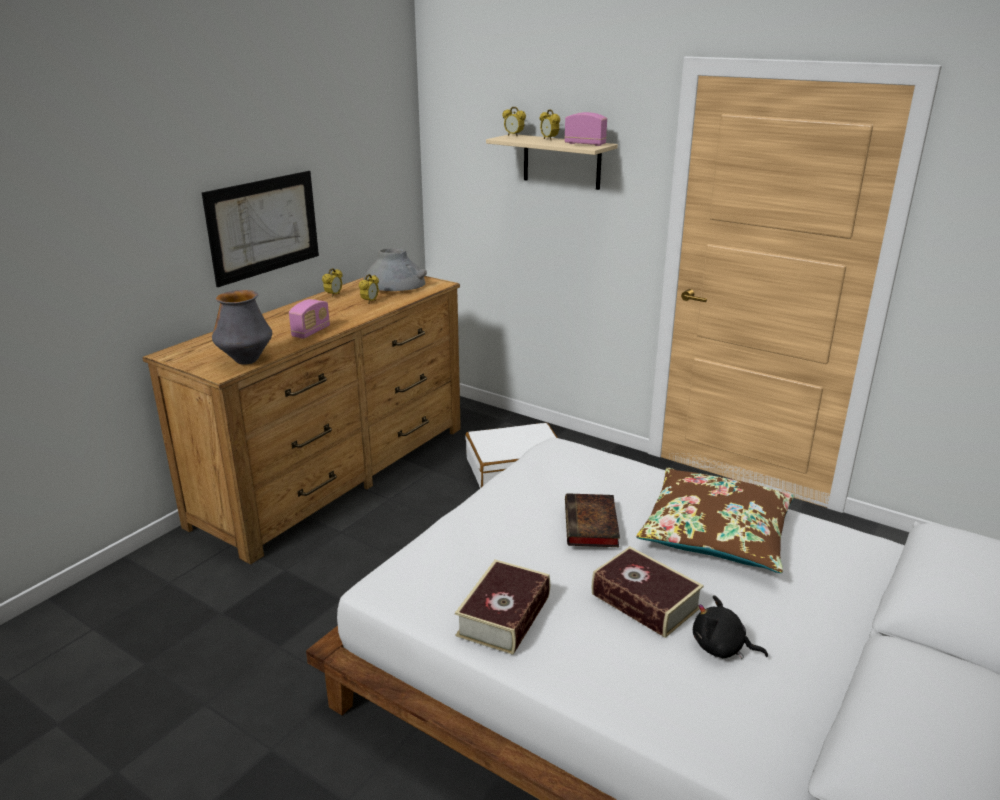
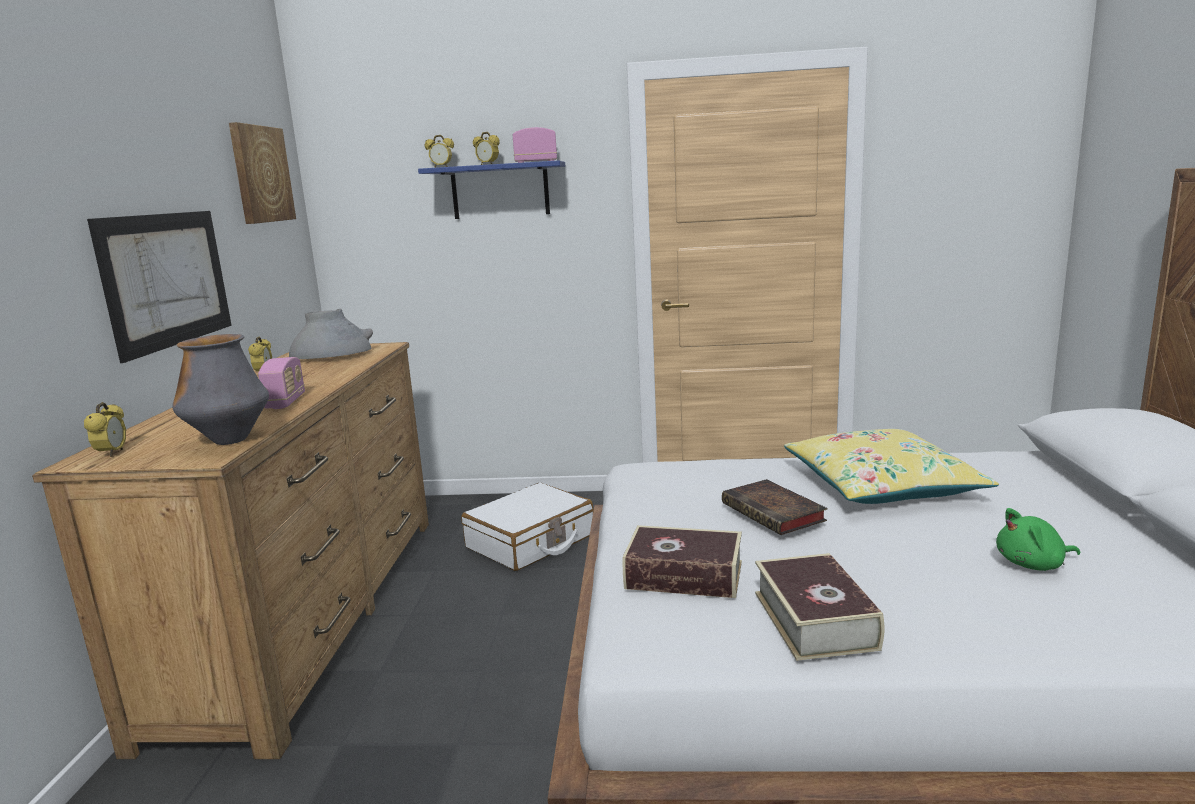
camera: 30 degrees left, 10 degrees down
(370, 132) = (260, 174): none -> picture
(370, 302) = (323, 369): alarm clock -> alarm clock (112, 453)
(561, 161) = (500, 191): beige shelf -> blue shelf
(645, 601) = (917, 554): book -> book (684, 575)
(716, 533) = (881, 485): brown pillow -> yellow pillow
(721, 648) = (1033, 564): black plush toy -> green plush toy

